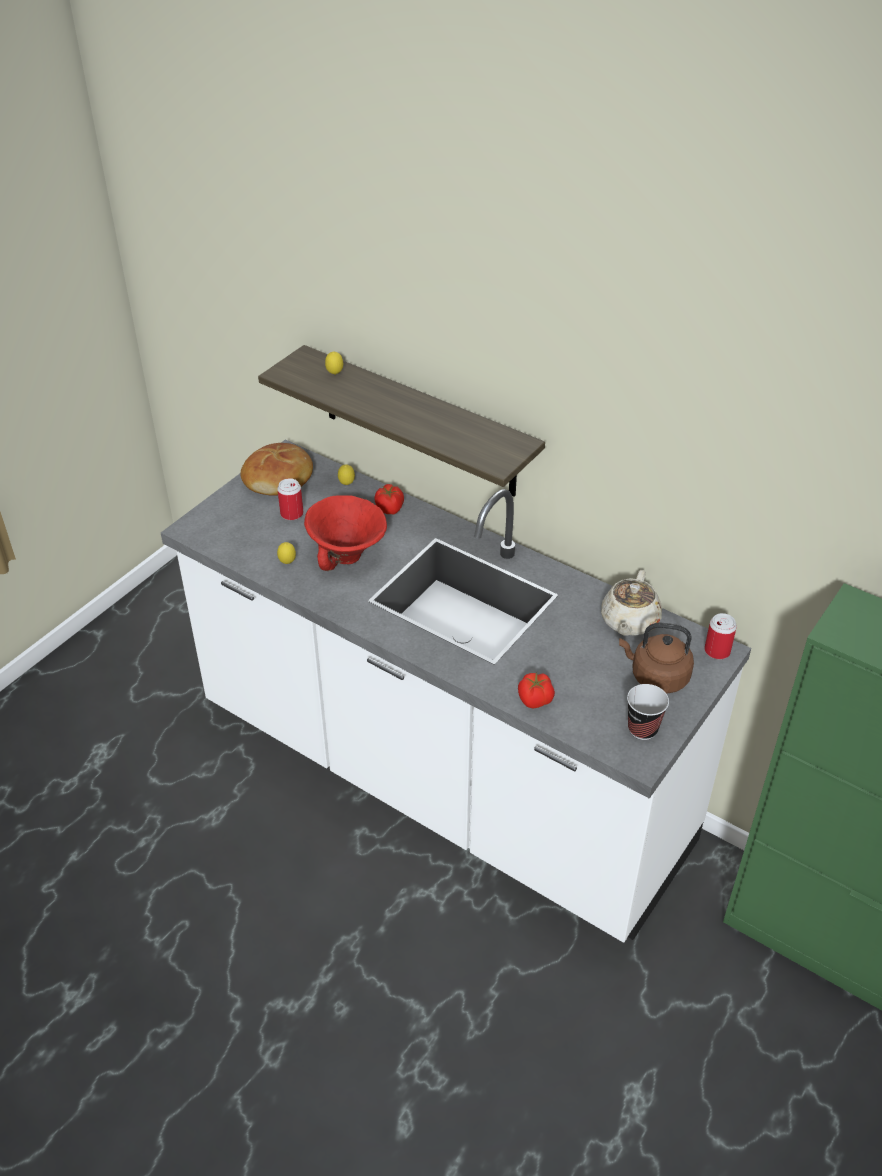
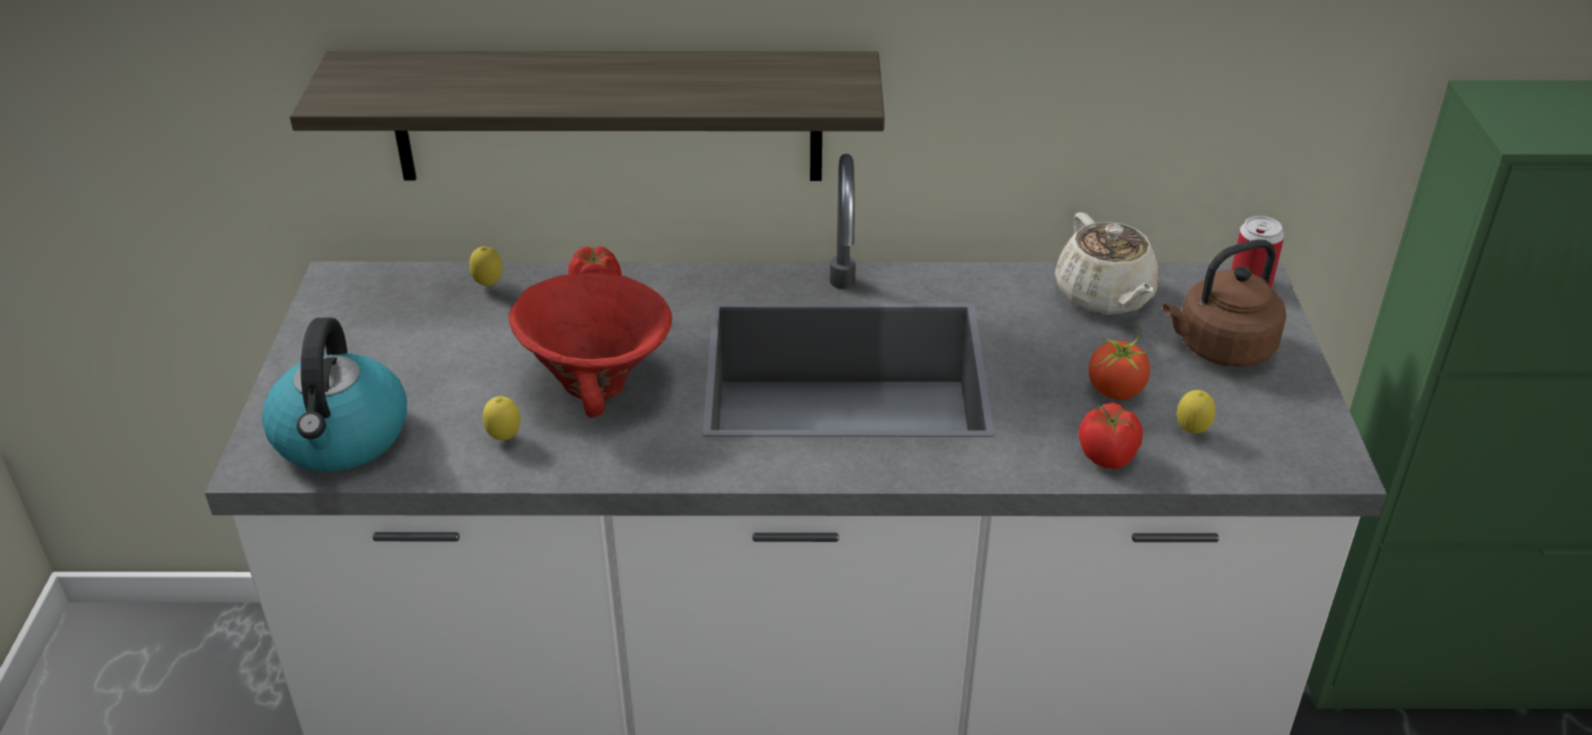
camera: 35 degrees left, 5 degrees down
(227, 532) = (342, 438): none -> kettle
(279, 478) = (359, 321): bread -> none
(292, 514) = (436, 363): can -> none
(335, 374) = (433, 71): lemon -> lemon (1191, 432)
(577, 671) = (1115, 390): none -> tomato
(642, 729) = (1285, 423): cup -> none

